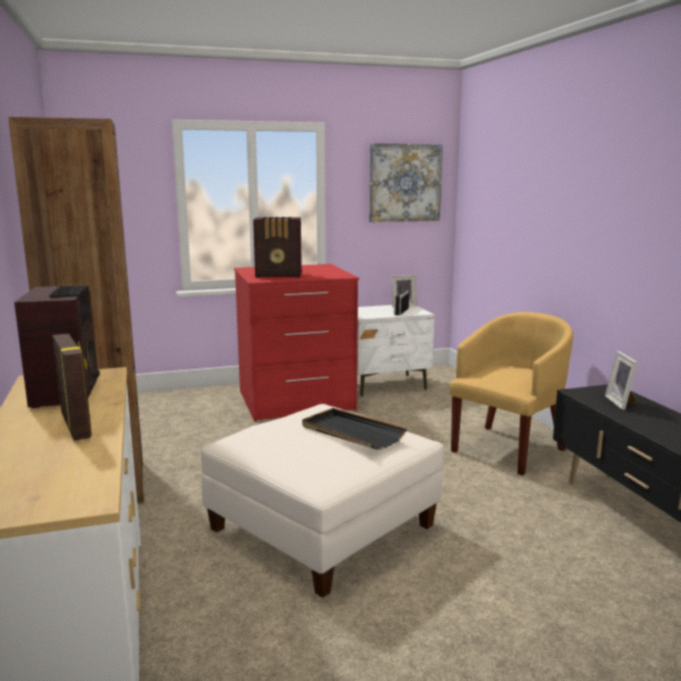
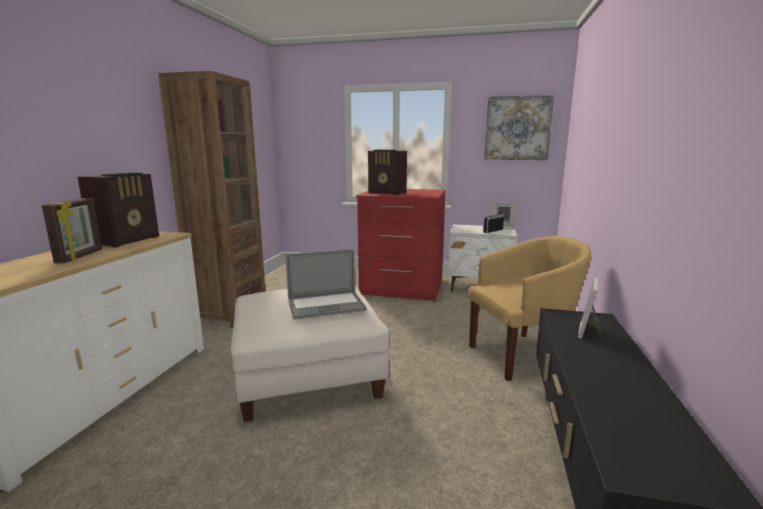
camera: 30 degrees right, 0 degrees up
(352, 432) = (326, 306): black tray -> laptop

